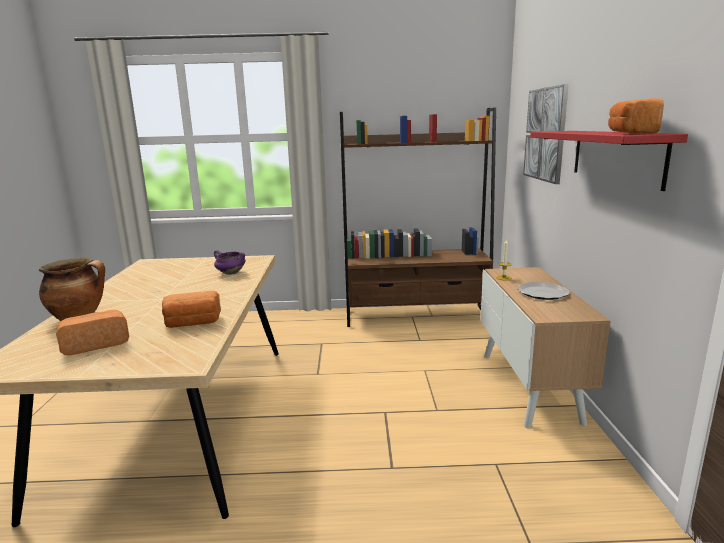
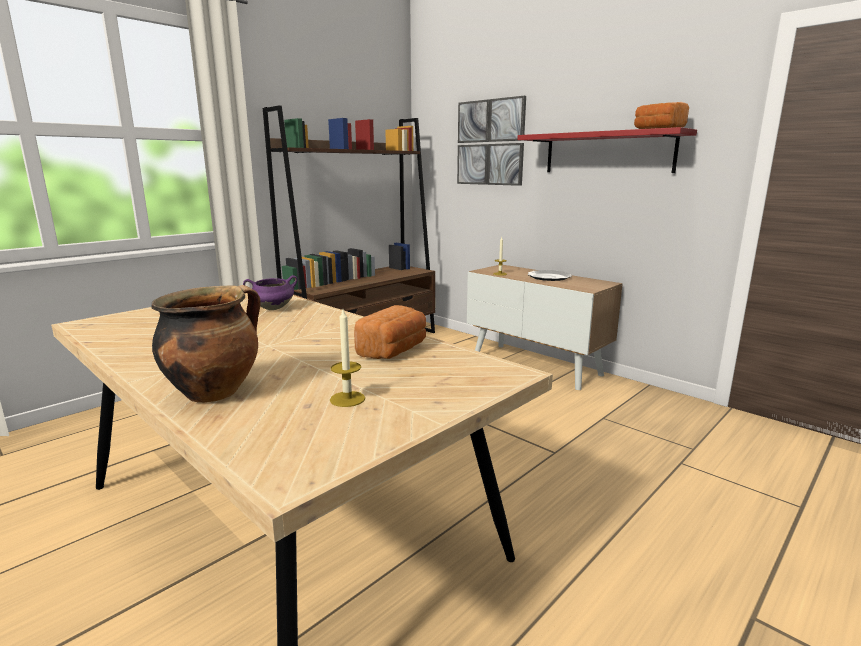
camera: 45 degrees left, 0 degrees up
(96, 344) = (347, 399): bread -> candle

